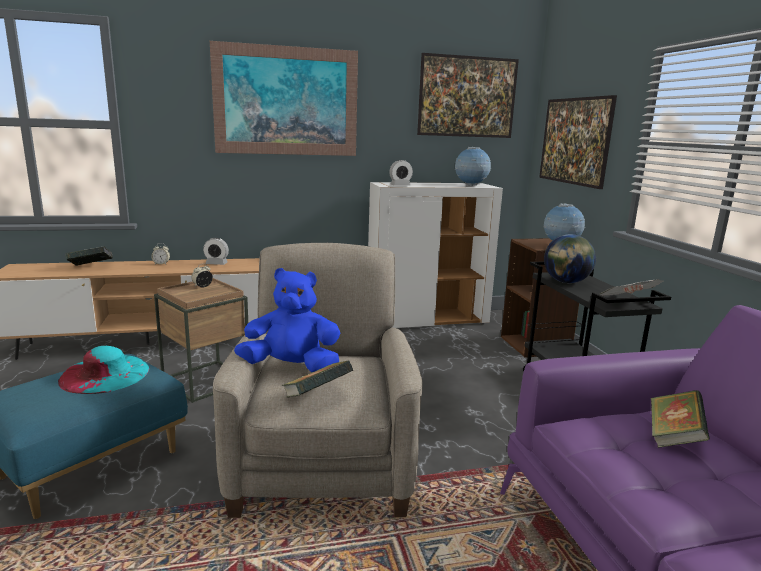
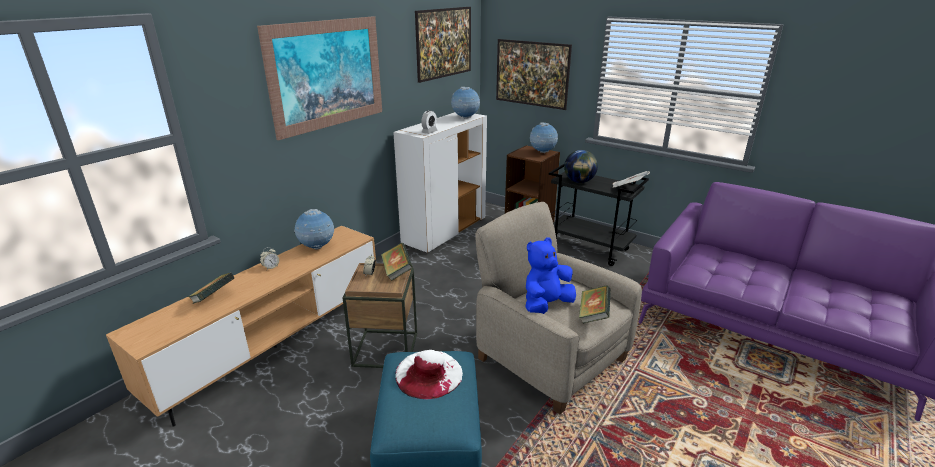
camera: 40 degrees left, 10 degrees up
(105, 374) = (428, 374): turquoise hat -> white hat
(216, 263) = (317, 247): alarm clock -> globe
(673, 437) = (722, 258): book -> book (397, 271)

